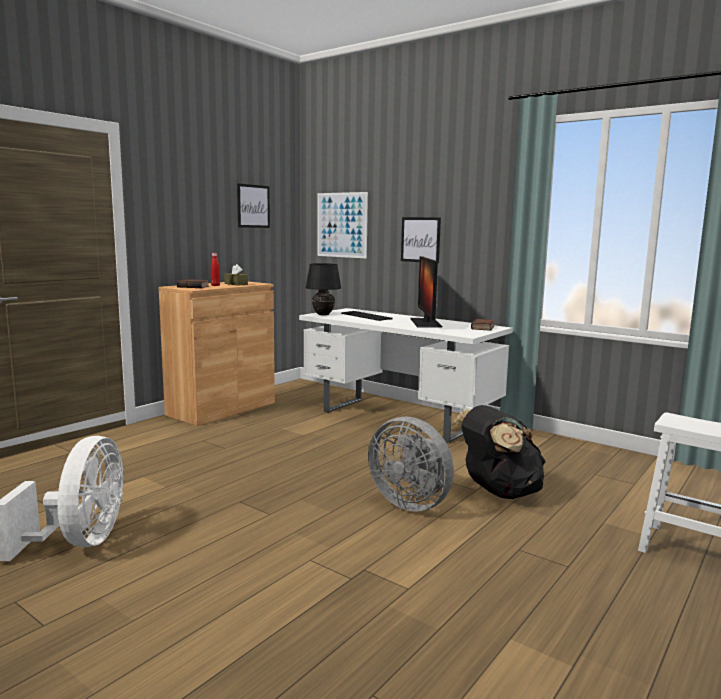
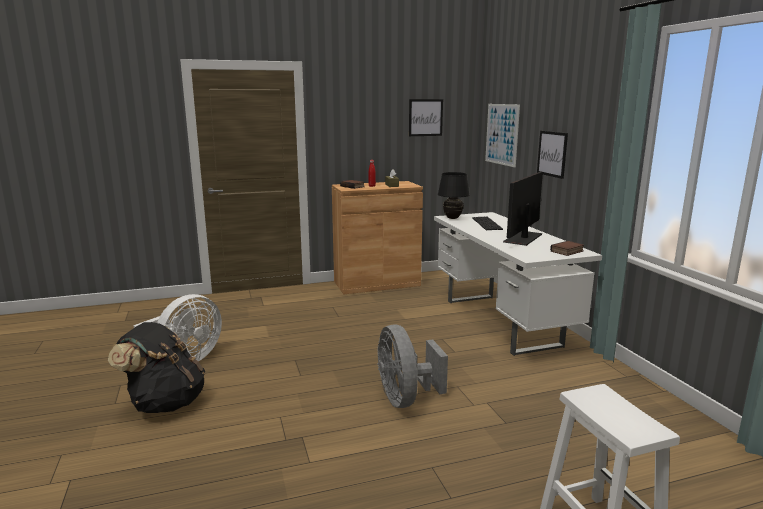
camera: 35 degrees right, 5 degrees up
(498, 492) = (490, 413): black backpack -> black backpack (165, 403)

